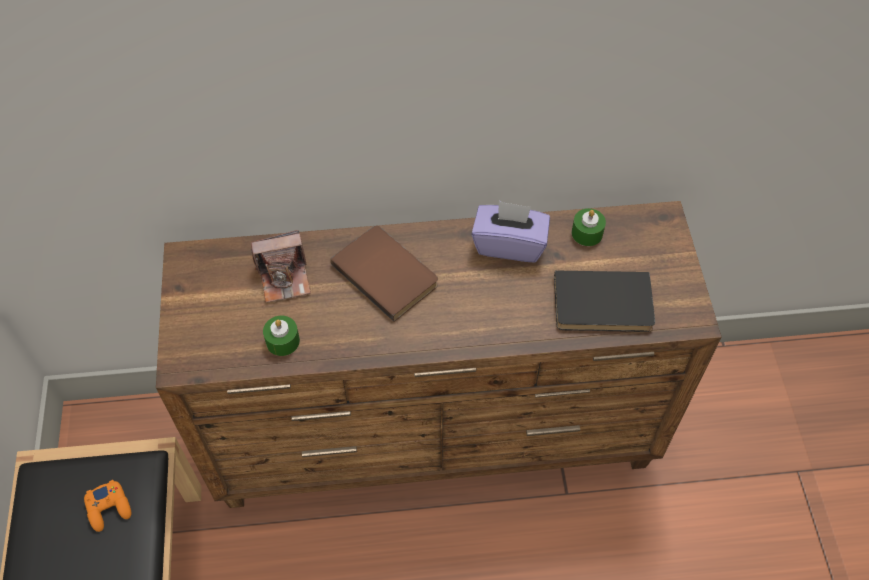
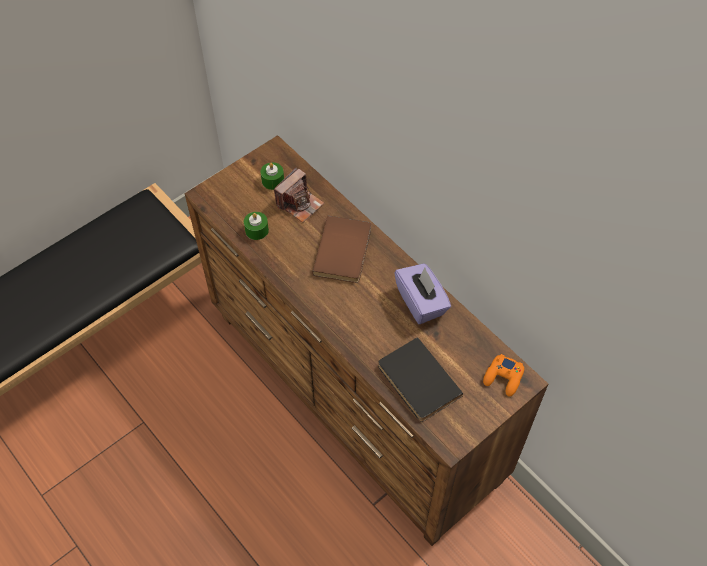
camera: 55 degrees right, 0 degrees up
(109, 508) = (148, 243): orange game controller -> orange game controller (503, 377)
(284, 277) = (299, 204): camera -> camera turned 90 degrees counterclockwise
(587, 233) = (468, 341): green candle -> green candle (273, 180)

